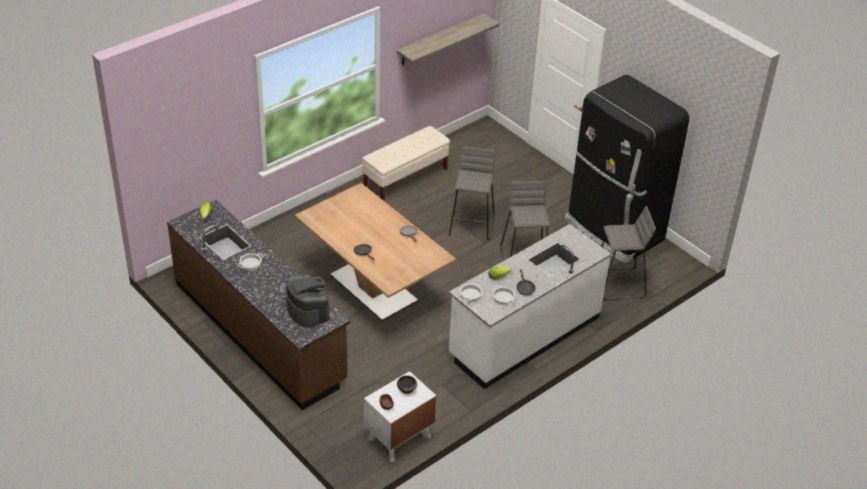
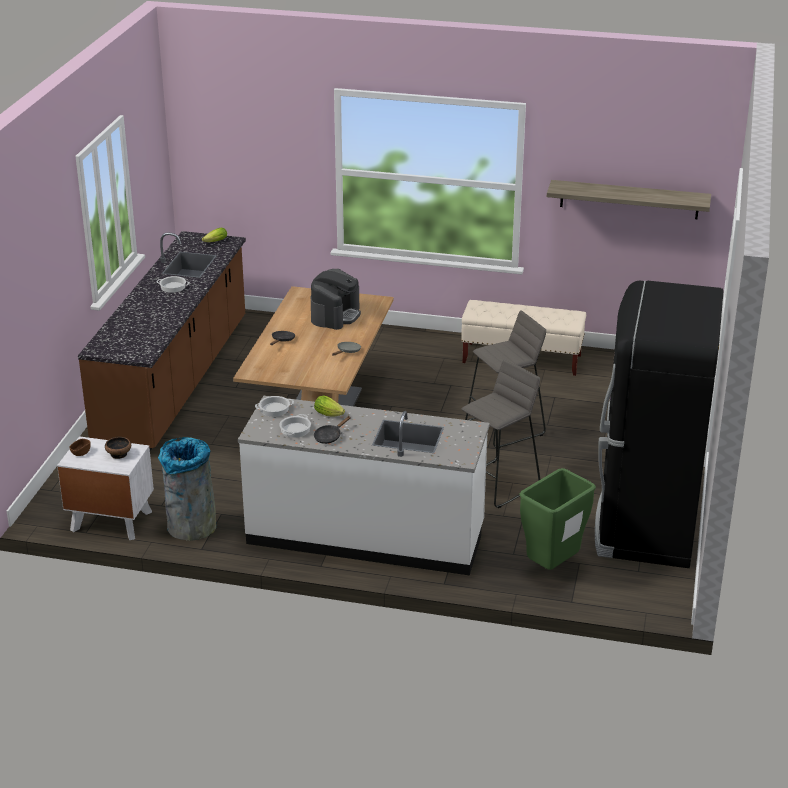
camera: 55 degrees right, 10 degrees down
(307, 310) = (140, 338): coffee machine -> coffee machine (335, 315)
(443, 404) = (191, 527): none -> grey trash can
(619, 284) = (552, 566): grey stool -> green trash can

